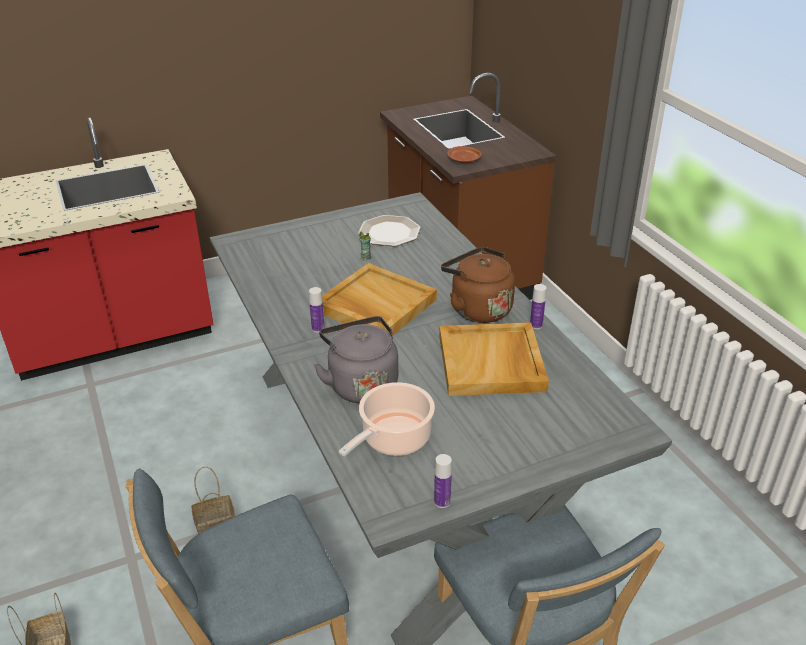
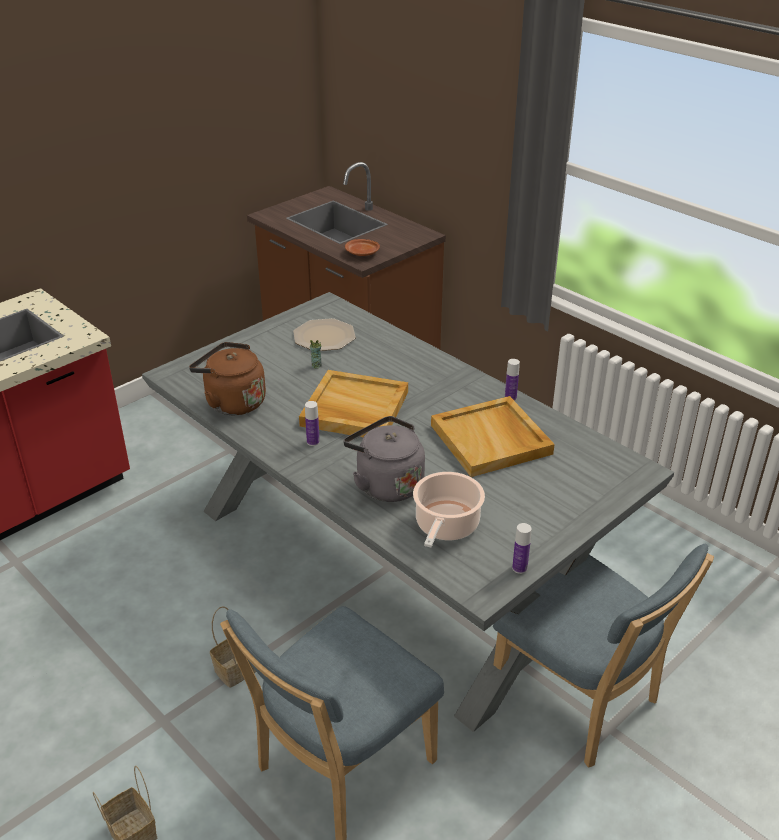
camera: 20 degrees left, 0 degrees up
(477, 308) = (450, 393): brown kettle -> brown kettle (232, 402)

